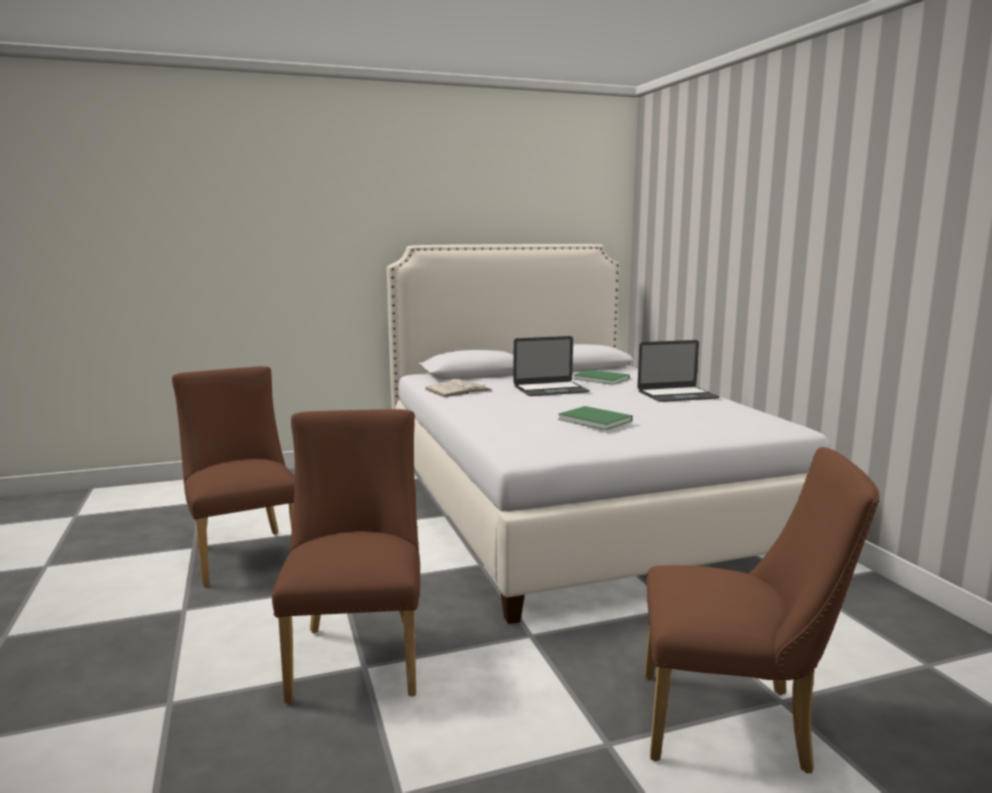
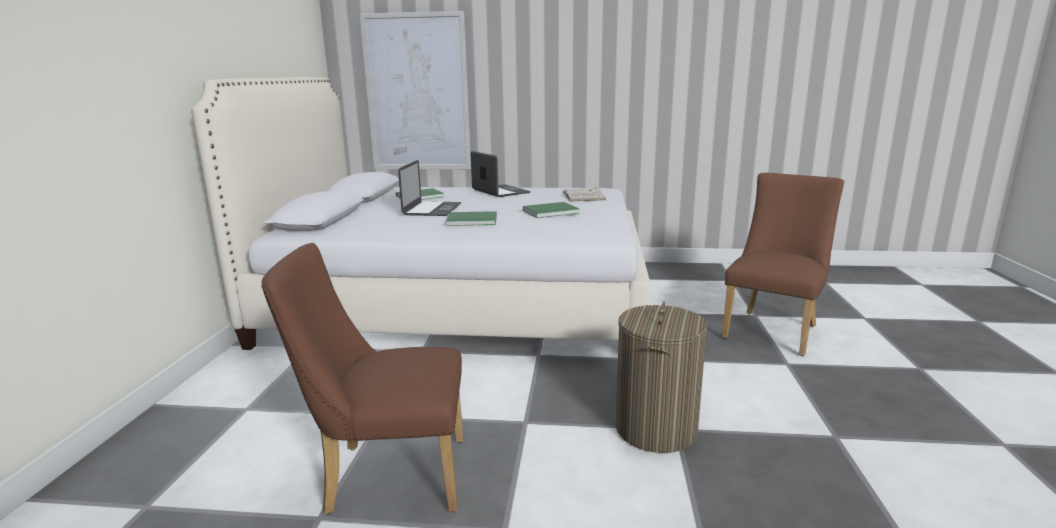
camera: 65 degrees left, 5 degrees up
(358, 654) = (655, 429): brown chair -> laundry basket
(458, 389) = (377, 229): white book -> white book (583, 196)
(523, 404) = (470, 220): none -> green book
(677, 394) = (500, 191): laptop -> laptop turned 45 degrees counterclockwise
(683, 266) = (417, 93): none -> picture

